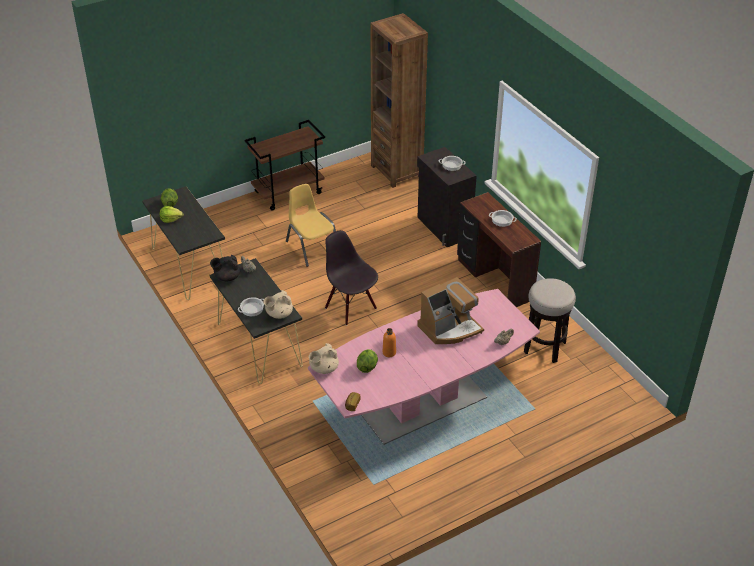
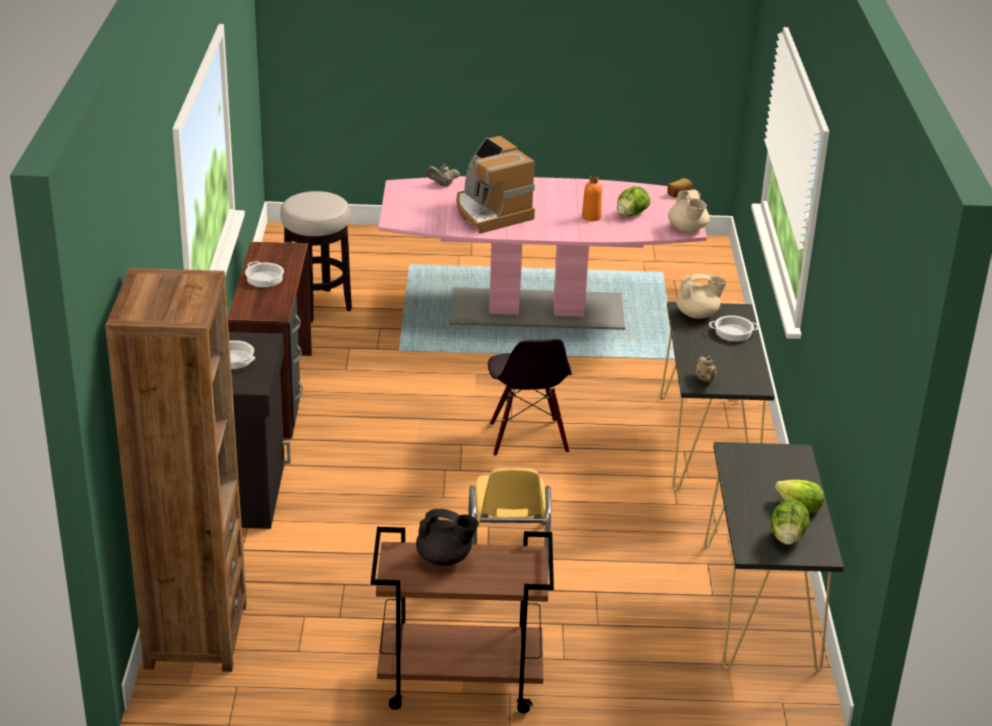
camera: 150 degrees left, 10 degrees down
(227, 277) = (747, 382): black teapot -> black teapot (445, 558)
(323, 368) = (687, 229): beige teapot -> beige teapot turned 90 degrees clockwise
(450, 328) = (490, 213): coffee machine -> coffee machine turned 120 degrees counterclockwise

